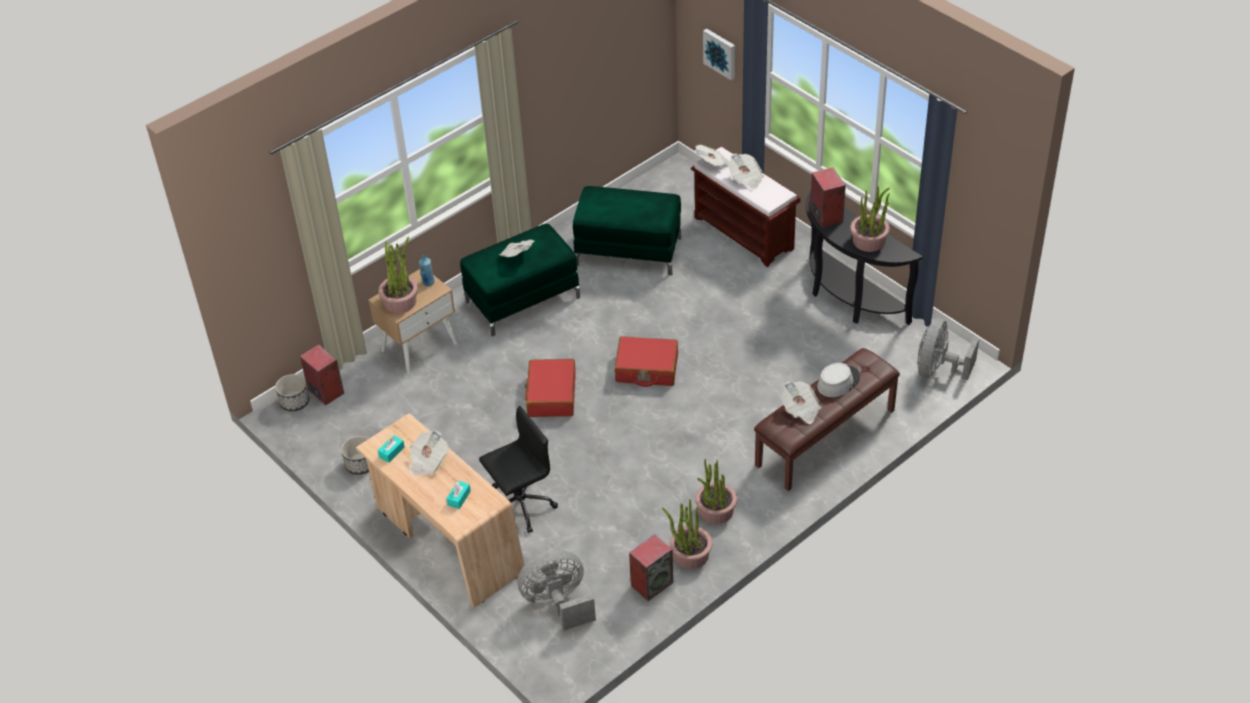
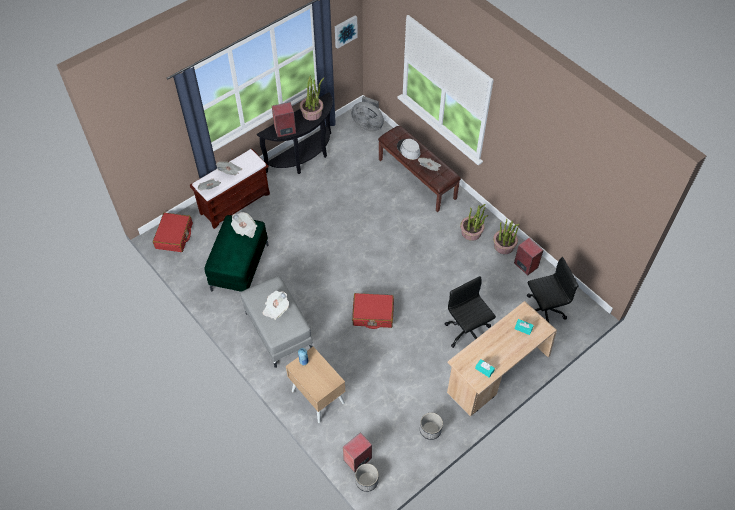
camera: 90 degrees left, 10 degrees up
(400, 301) = (322, 379): potted plant -> none
(427, 462) = (493, 348): newspaper -> newspaper (245, 229)
(523, 299) = (278, 331): green ottoman -> grey ottoman
(558, 603) = (542, 312): grey fan -> black office chair
(646, 369) = (354, 261): red suitcase -> red suitcase (174, 236)
(720, 53) = (155, 140): picture -> picture (345, 31)

